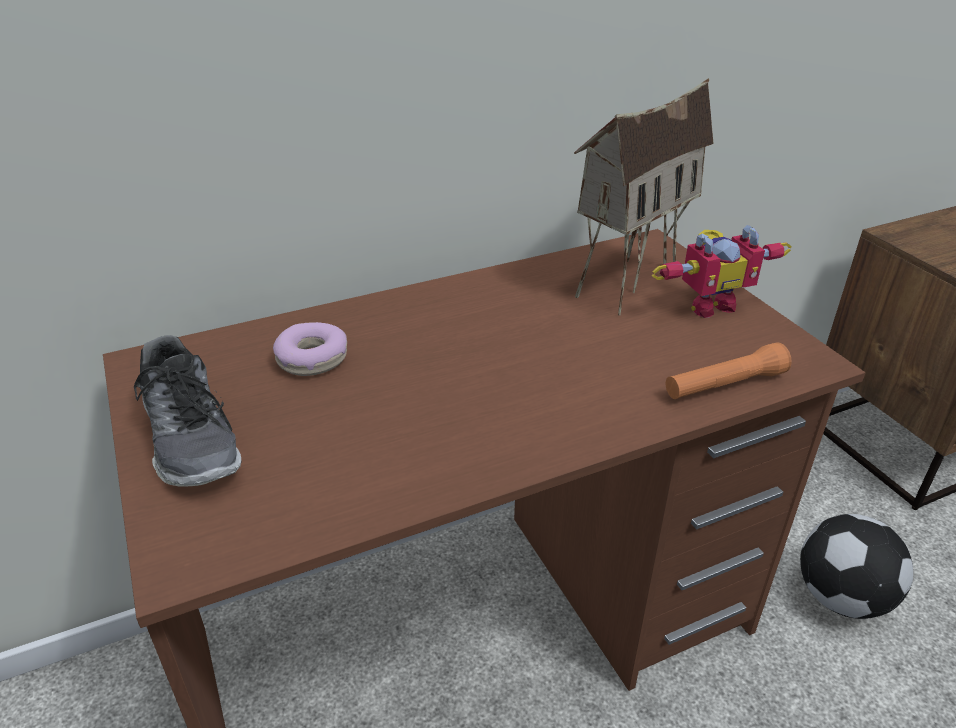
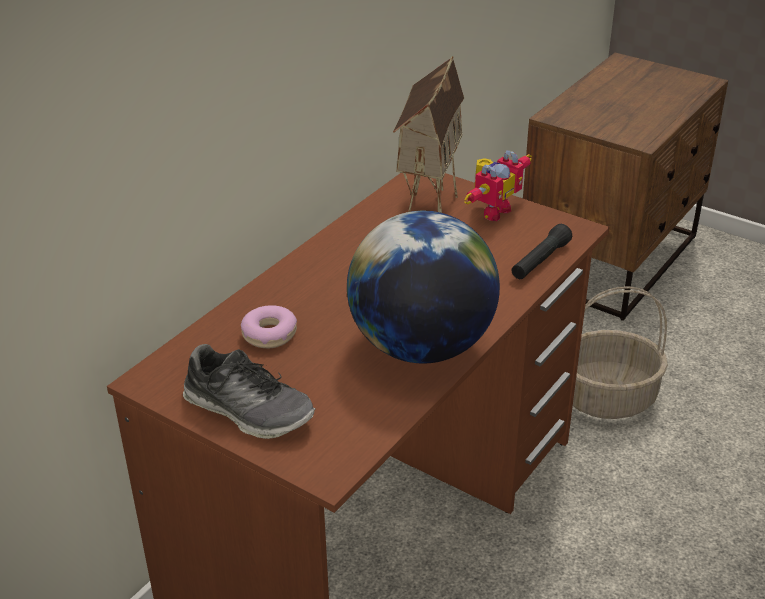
camera: 30 degrees left, 0 degrees up
(465, 440) = (421, 346): none -> globe
(724, 385) = (540, 261): orange flashlight -> black flashlight
(842, 597) = (608, 397): football -> basket

